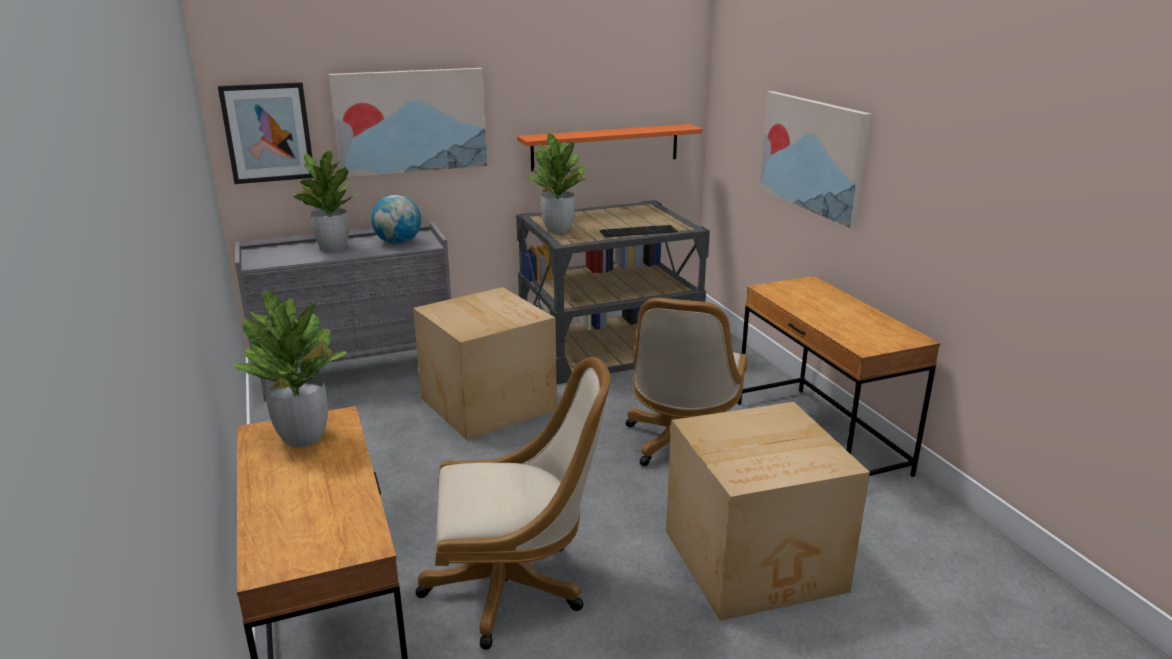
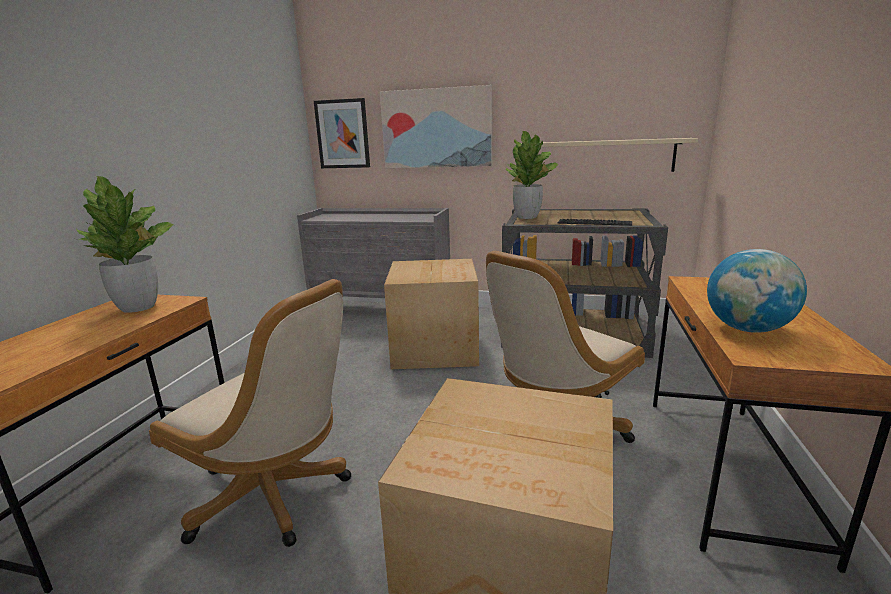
camera: 35 degrees right, 5 degrees down
(333, 248) = (368, 217): potted plant -> none
(398, 243) = (411, 217): globe -> globe (747, 329)
(605, 147) = (600, 156): orange shelf -> beige shelf
(813, 155) = (788, 136): picture -> none

